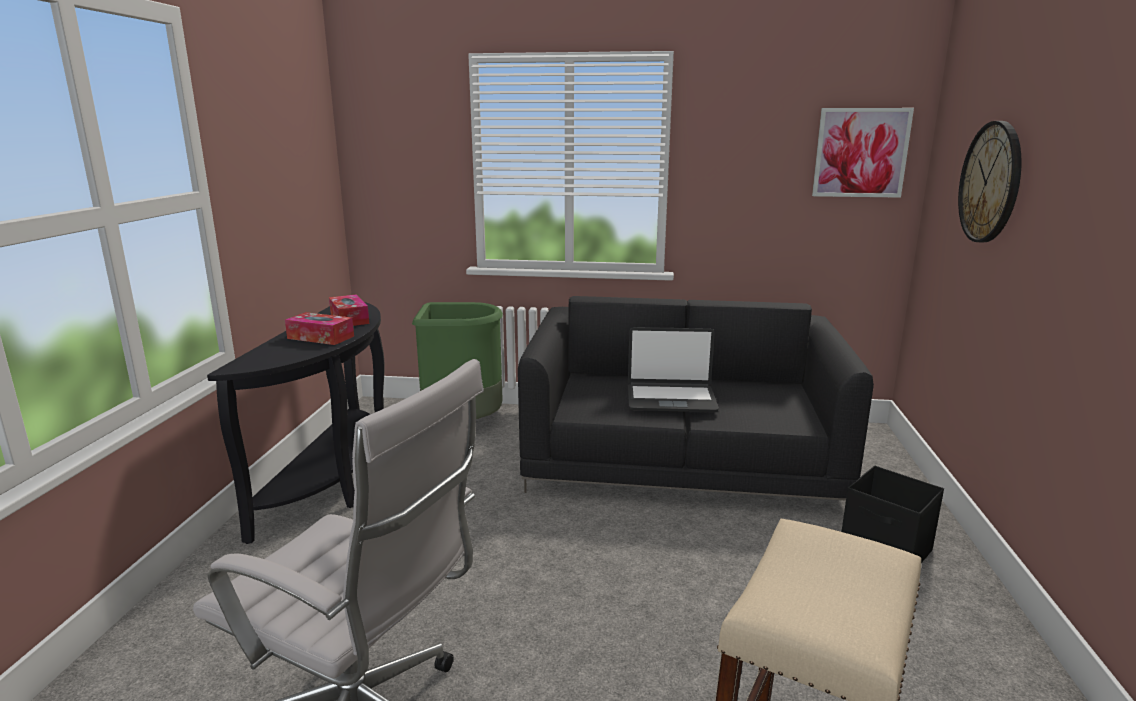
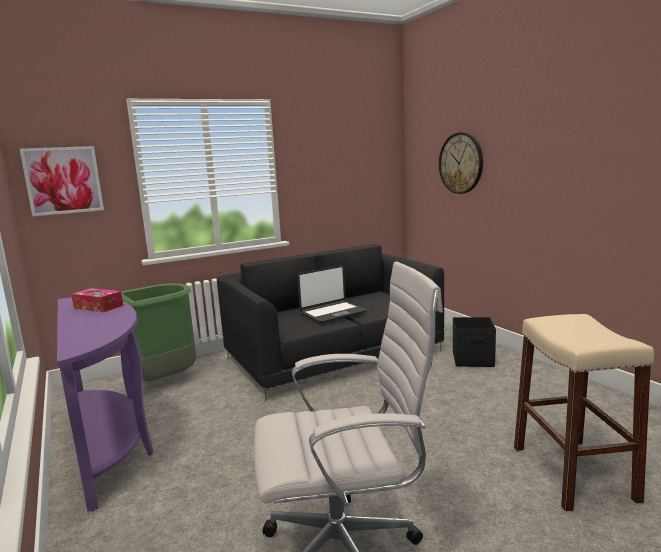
camera: 35 degrees left, 5 degrees down
(320, 337) = (102, 320): tissue box -> none
(337, 480) = (113, 444): black console table -> purple console table
(860, 153) = (374, 157): picture -> picture (63, 180)

